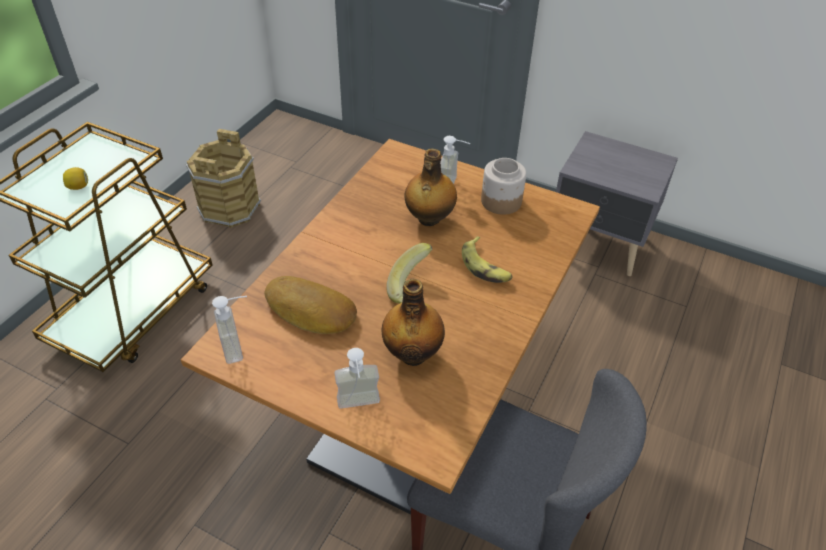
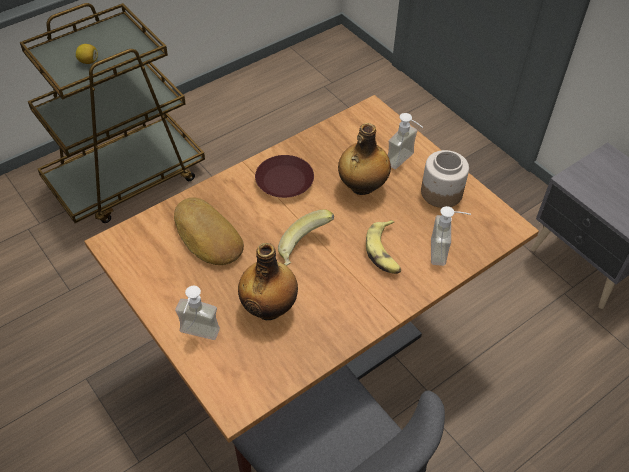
camera: 25 degrees right, 5 degrees up
(230, 208) = (250, 110): brown bucket -> none
(240, 346) = (134, 246): soap dispenser -> soap dispenser (445, 252)
(354, 236) = (285, 181): none -> brown plate

